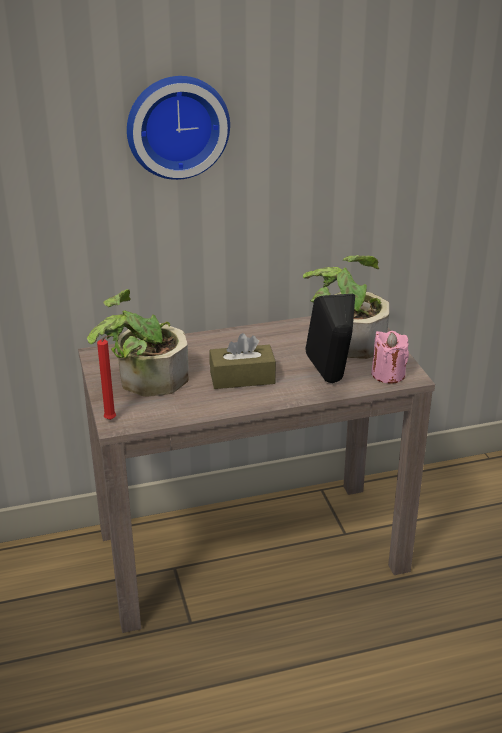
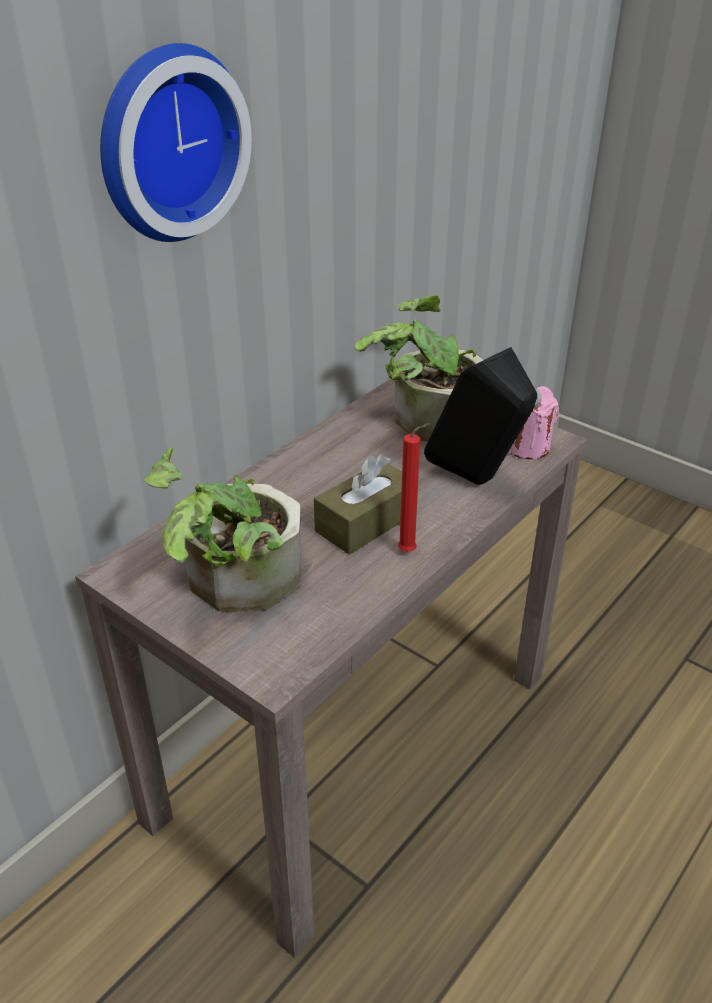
camera: 35 degrees left, 5 degrees up
(111, 420) = (260, 672): red candle -> red candle (410, 552)

